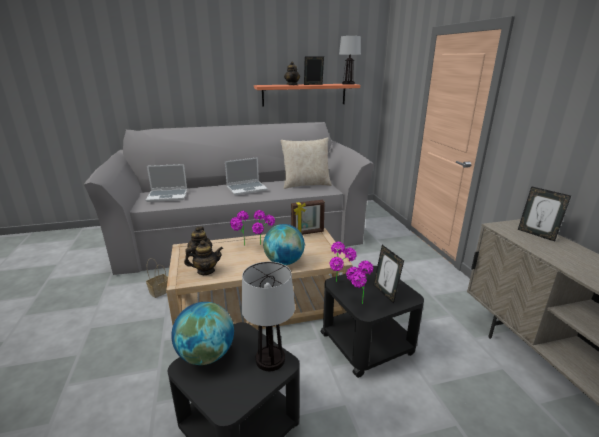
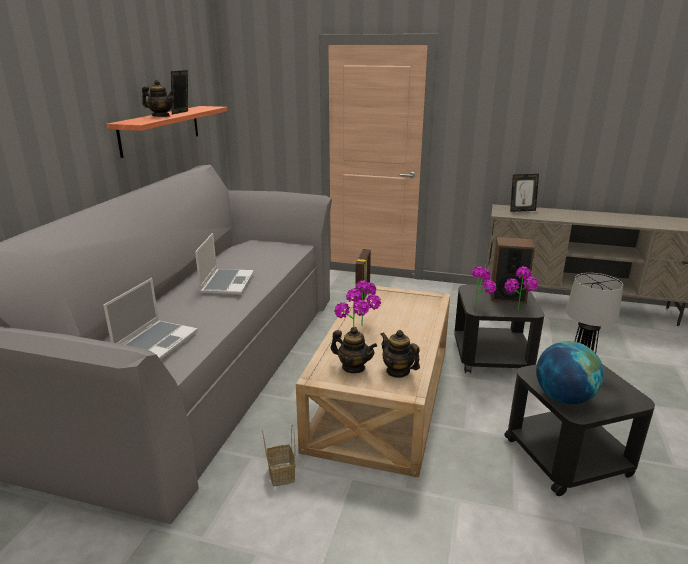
camera: 60 degrees left, 0 degrees up
(205, 271) = (398, 371): teapot -> teapot turned 60 degrees counterclockwise
(284, 262) = (419, 322): globe -> none
(306, 184) = (261, 252): beige pillow -> none
(348, 84) = (207, 107): table lamp -> none
(385, 293) = (507, 296): picture frame -> speaker

